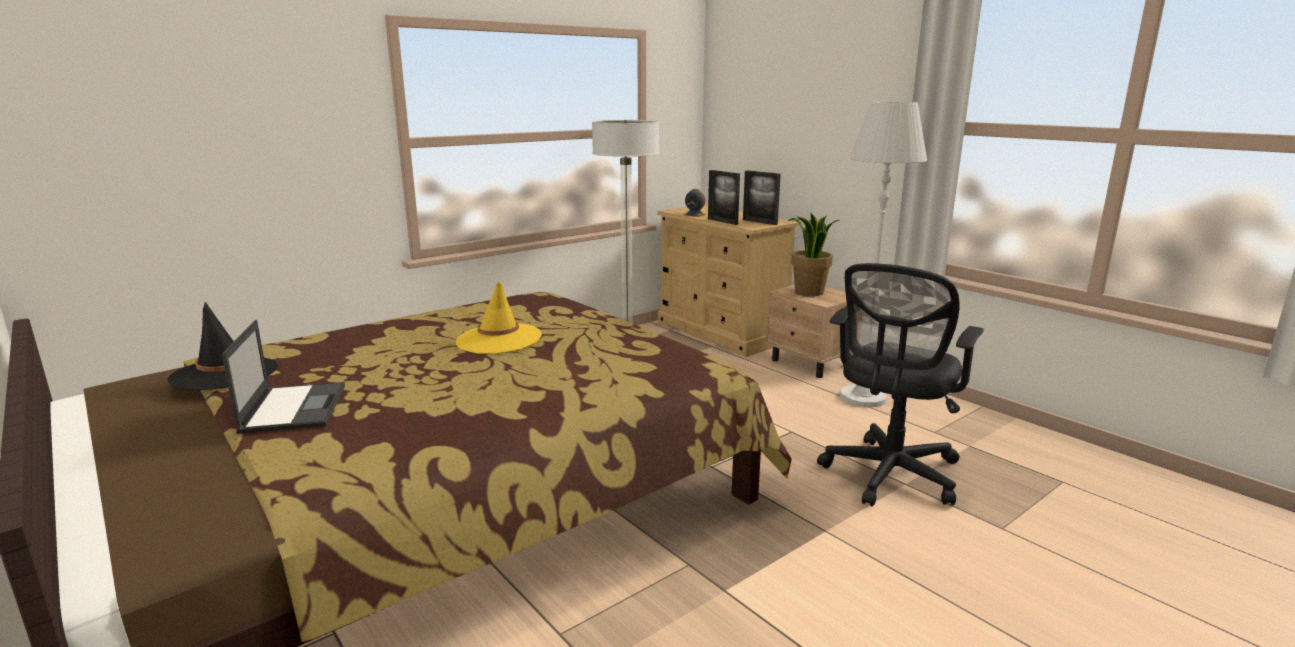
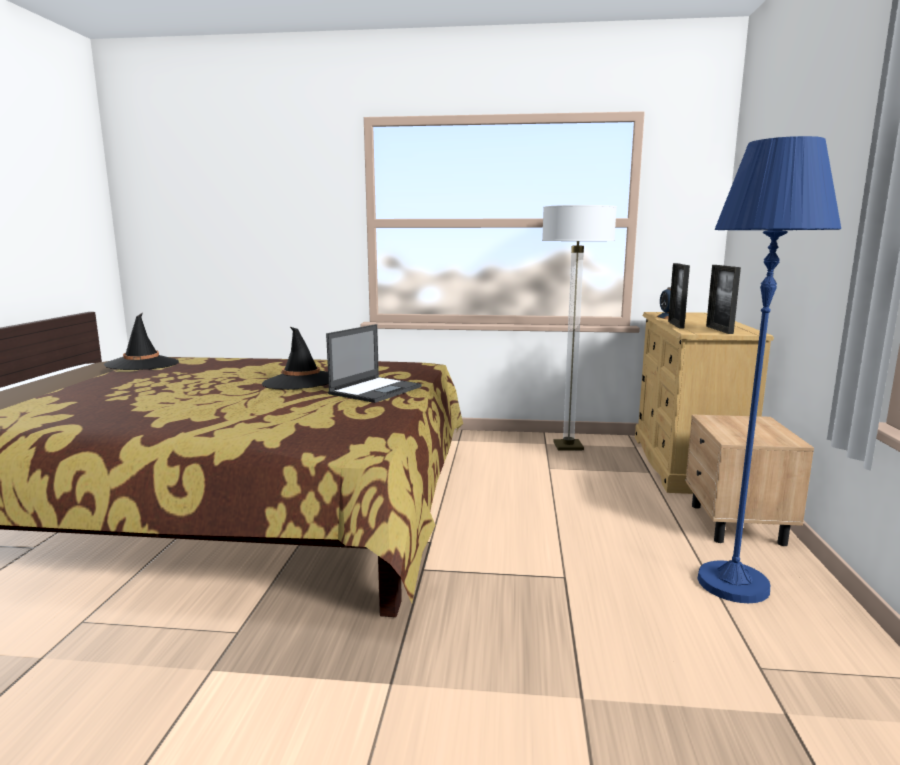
camera: 45 degrees right, 5 degrees down
(294, 407) = (106, 386): laptop -> laptop (376, 390)
(499, 339) = (301, 381): yellow hat -> black hat
(809, 292) = (741, 426): potted plant -> none
(863, 397) = (733, 584): white floor lamp -> blue floor lamp
(889, 476) = (579, 678): black office chair -> none

